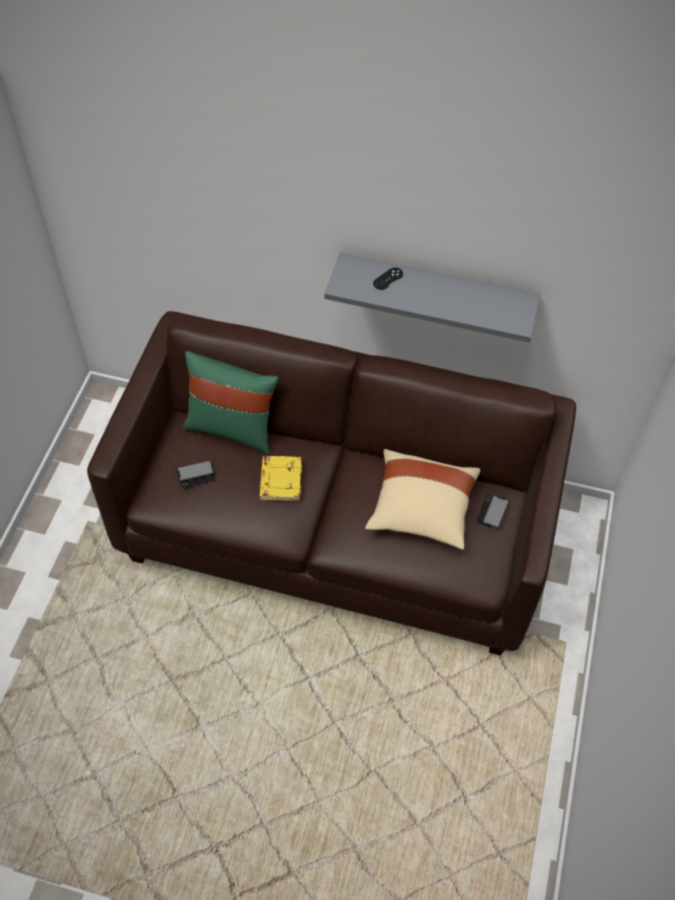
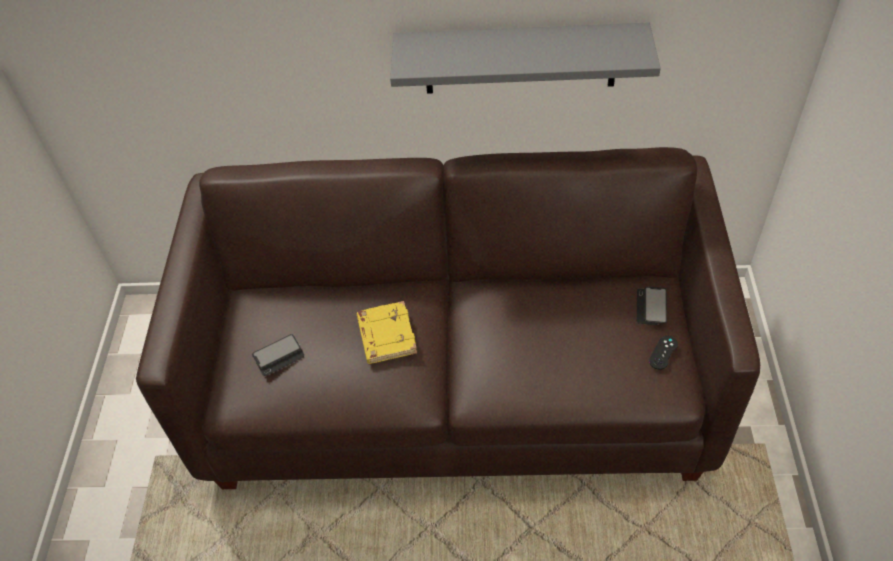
camera: 10 degrees left, 5 degrees down
(232, 428) = (308, 291): green pillow -> none
(388, 279) = (462, 46): black game controller -> black game controller (663, 352)
(421, 508) = (567, 324): beige pillow -> none

